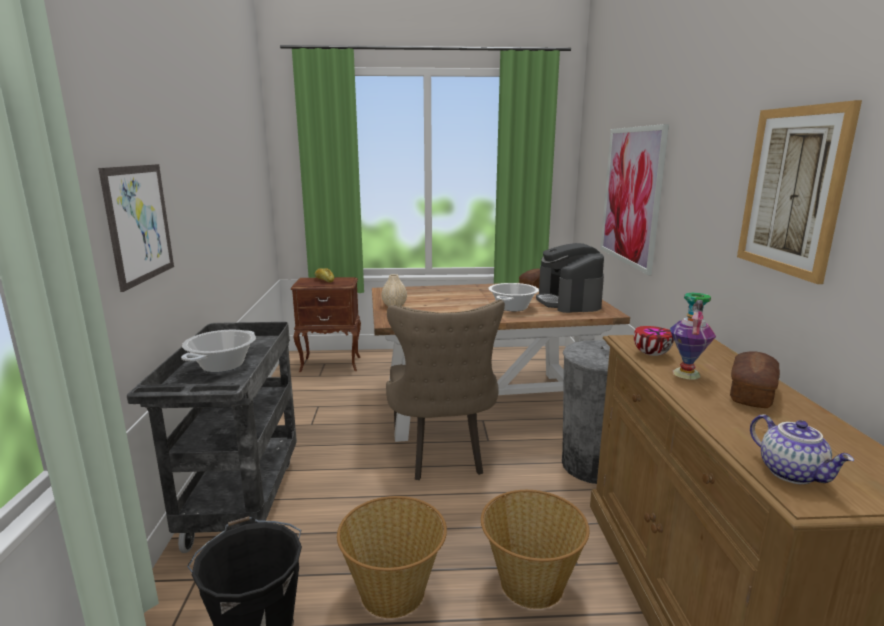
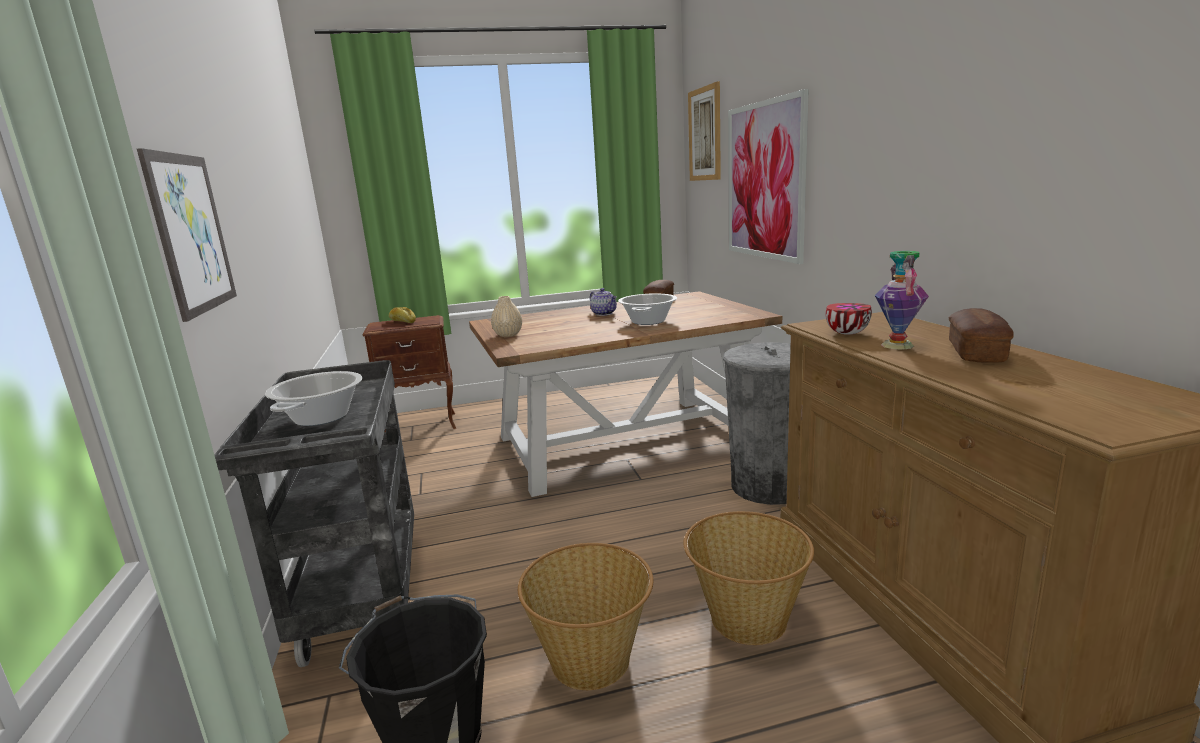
camera: 10 degrees left, 0 degrees up
(442, 453) = (592, 500): beige chair -> none
(568, 302) = (707, 310): coffee machine -> none
(792, 191) = (985, 128): picture -> picture (705, 134)
(792, 473) = (1075, 411): teapot -> teapot (604, 313)

